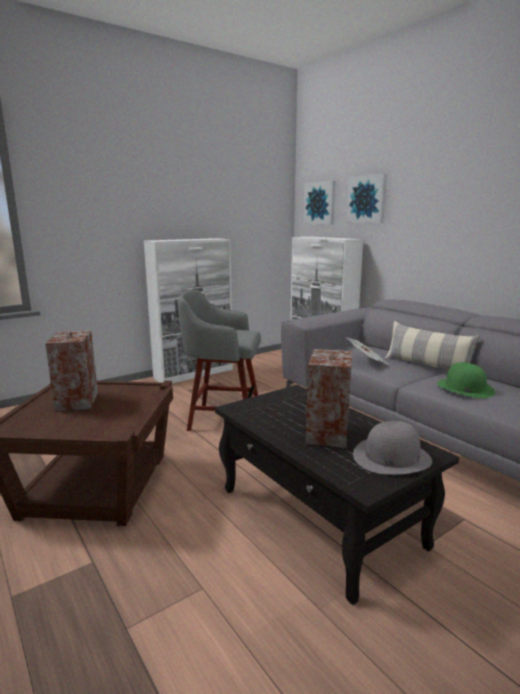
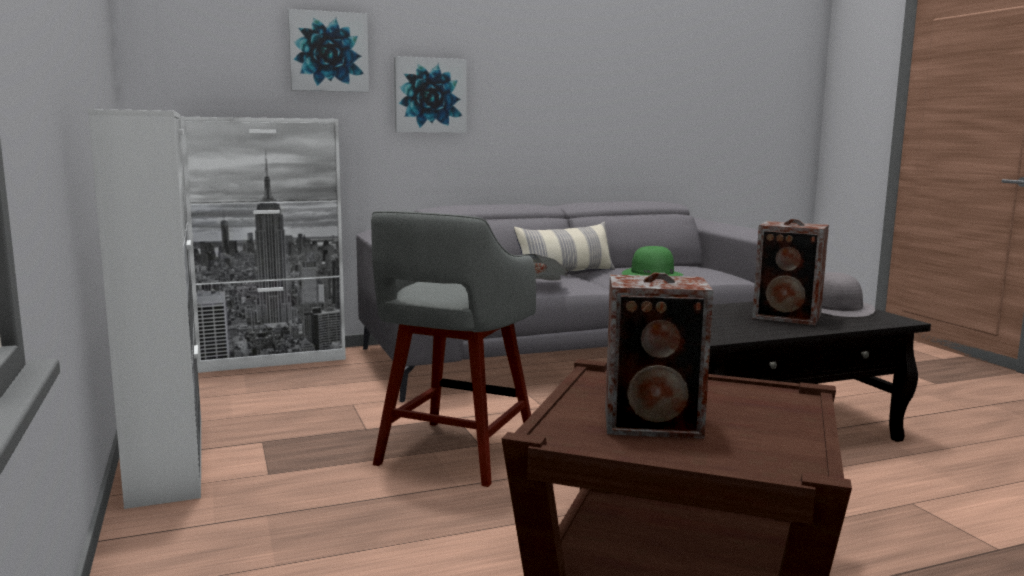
camera: 75 degrees left, 5 degrees down
(320, 203) = (205, 50): picture -> picture (430, 95)

